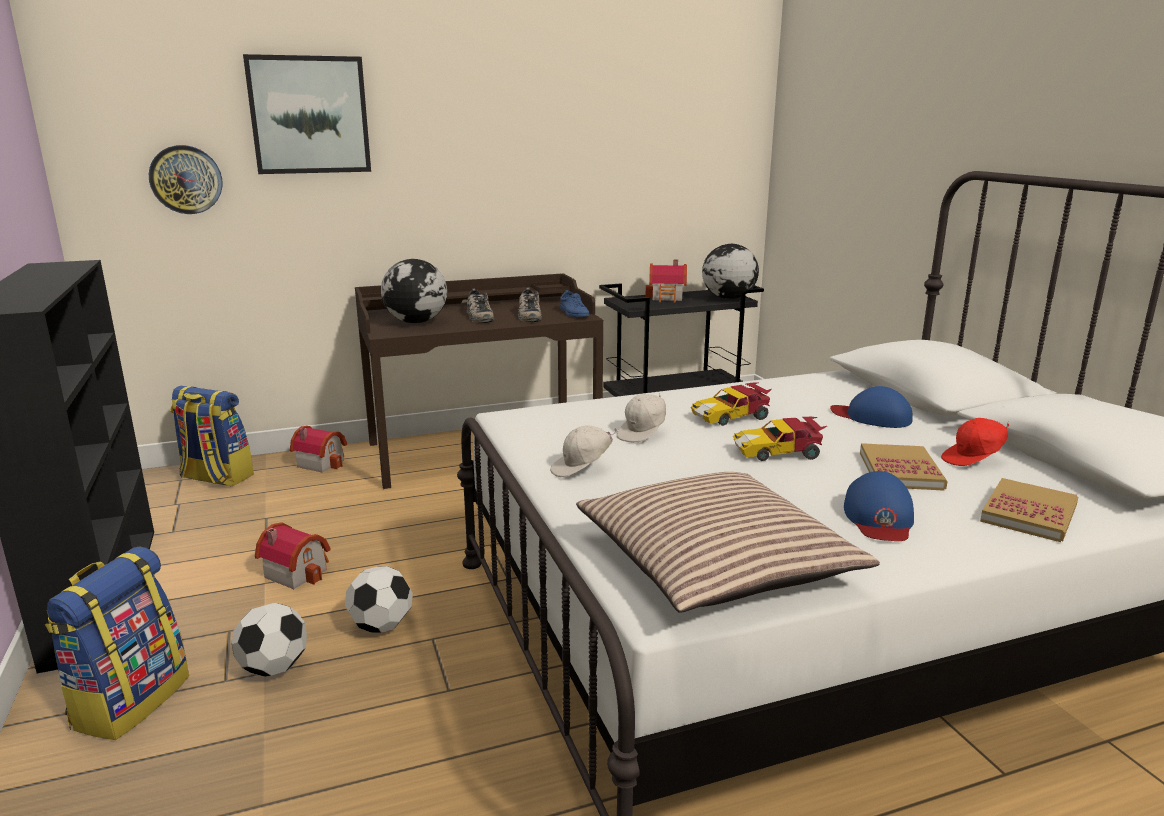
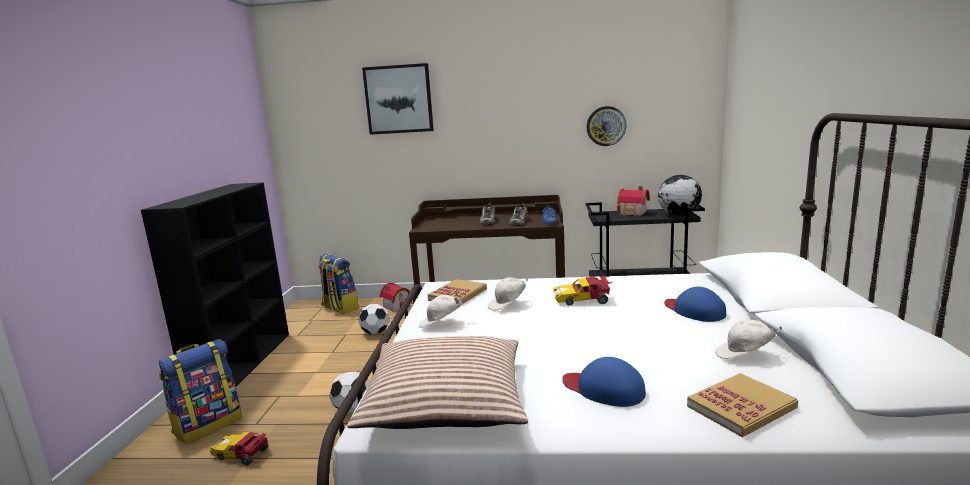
camera: 25 degrees right, 5 degrees down
(186, 179) = (334, 138): wall clock -> wall clock (606, 126)
(274, 668) = (282, 422): football -> football (375, 332)
(297, 571) = (336, 368): toy house -> none
(416, 322) = (447, 223): globe -> none
(779, 452) = (586, 329): toy car -> toy car (242, 454)
(879, 517) = (604, 389): blue cap -> blue cap turned 90 degrees clockwise
(900, 470) = (667, 355): book -> book (458, 295)
(974, 460) = (744, 355): red cap -> white cap

